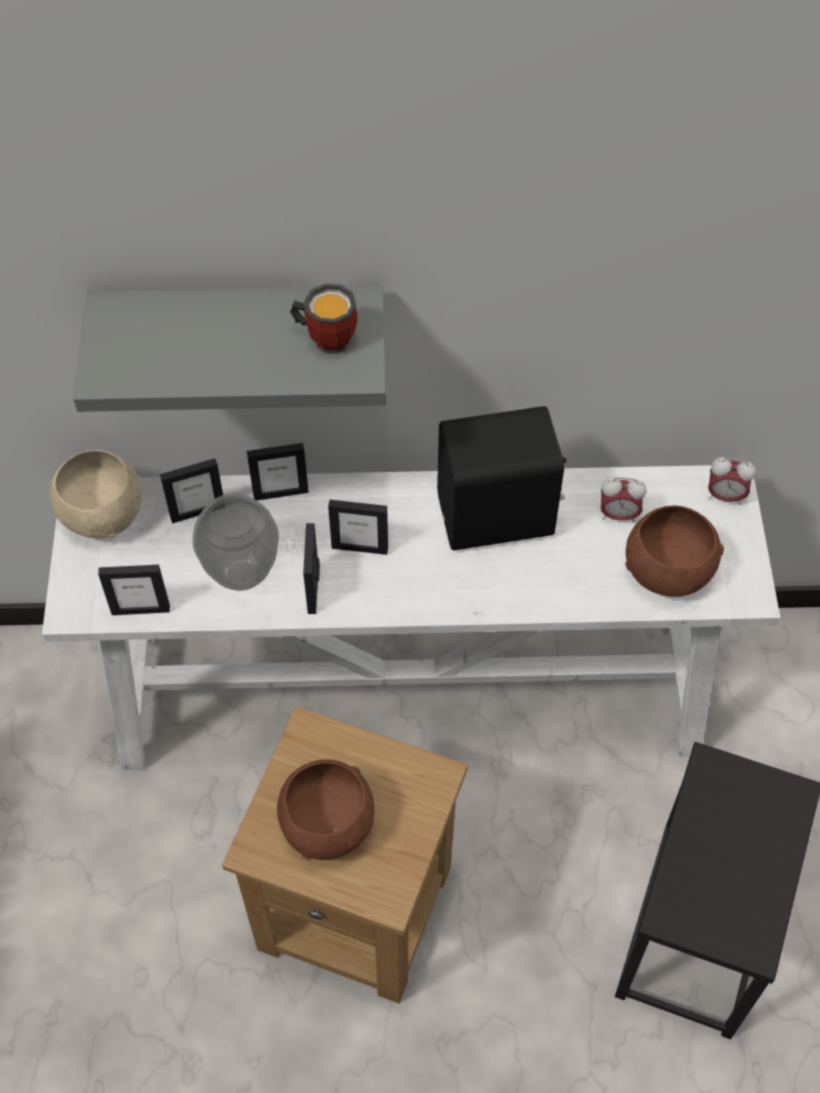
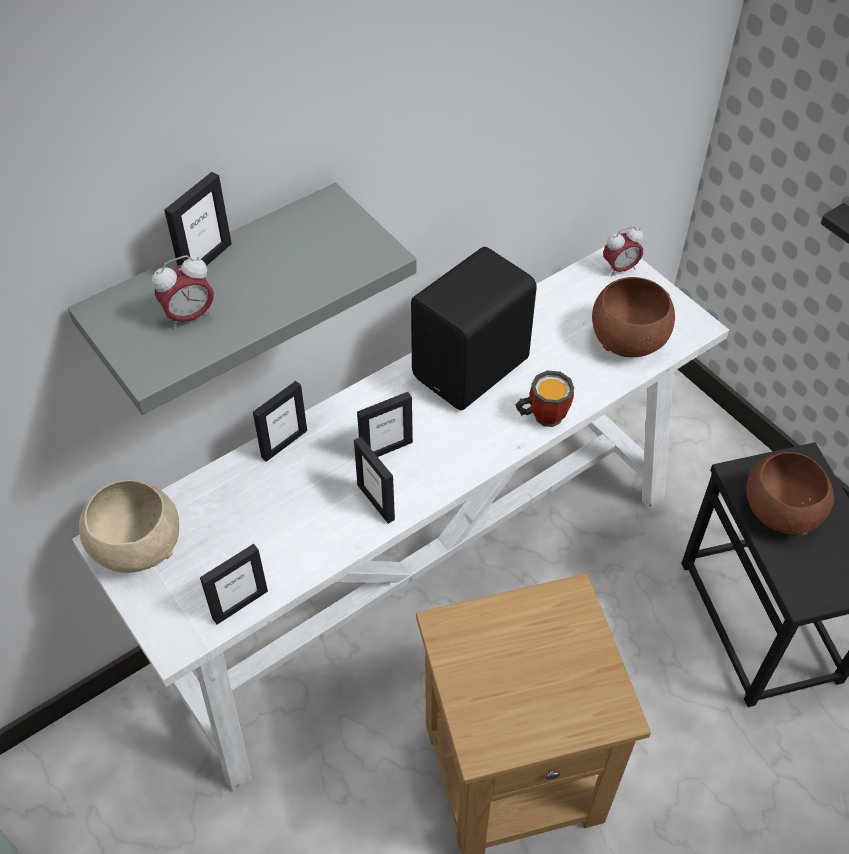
camera: 35 degrees left, 5 degrees down
(197, 512) = (223, 497): picture frame -> picture frame (205, 260)
(243, 575) = (307, 524): vase -> none
(326, 336) = (326, 240): mug -> mug (542, 415)
(327, 823) = (521, 688): brown bowl -> brown bowl (780, 511)
(618, 515) = (559, 320): alarm clock -> alarm clock (189, 316)

